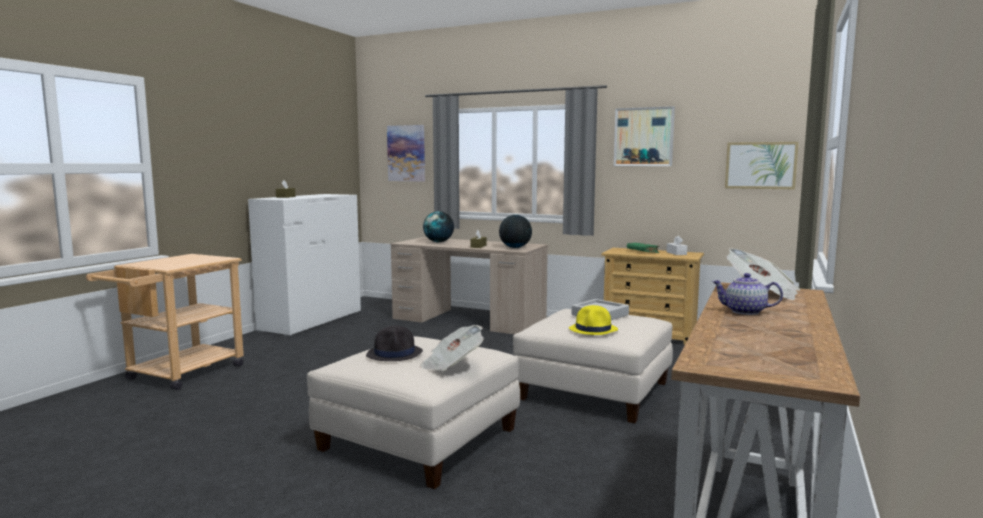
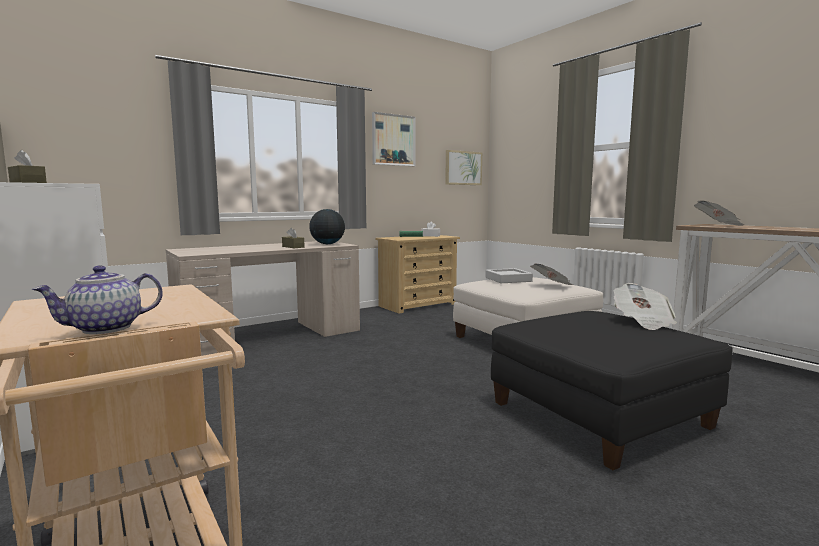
camera: 60 degrees left, 0 degrees up
(395, 354) = (599, 331): black hat -> none
(406, 153) = (112, 134): picture -> none
(419, 439) = (599, 414): white ottoman -> black ottoman
(438, 242) = (226, 249): globe -> none
(593, 329) = (552, 286): yellow hat -> newspaper
(744, 312) = (784, 228): teapot -> teapot (105, 329)

